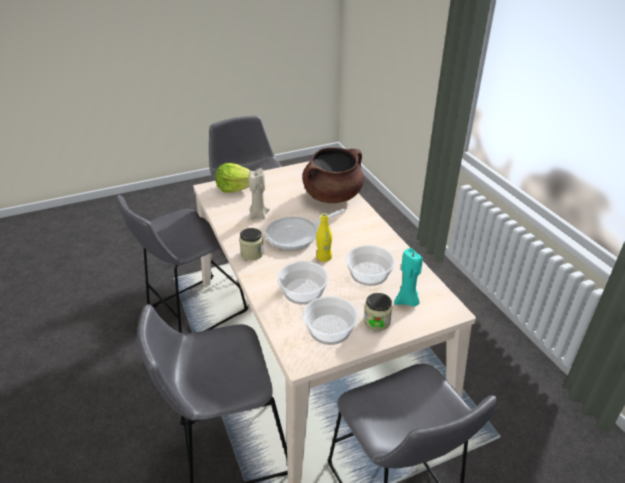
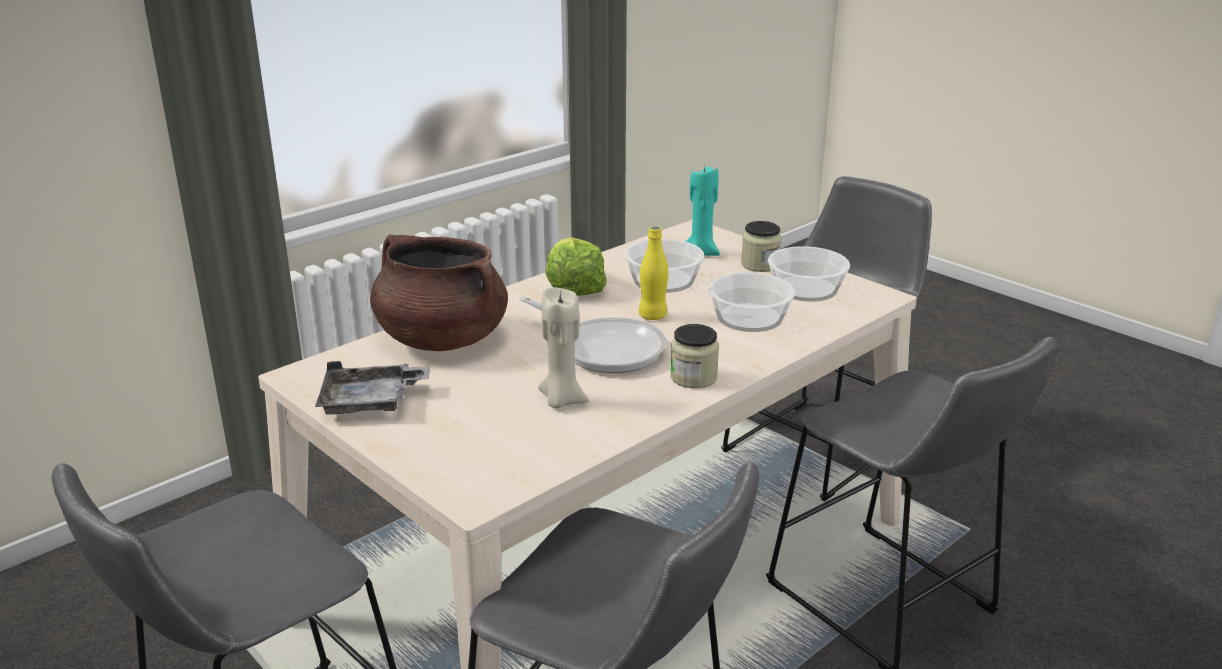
camera: 110 degrees left, 10 degrees down
(235, 187) = (455, 458): lettuce -> lettuce (574, 288)
(288, 176) = (371, 402): none -> grey tray

